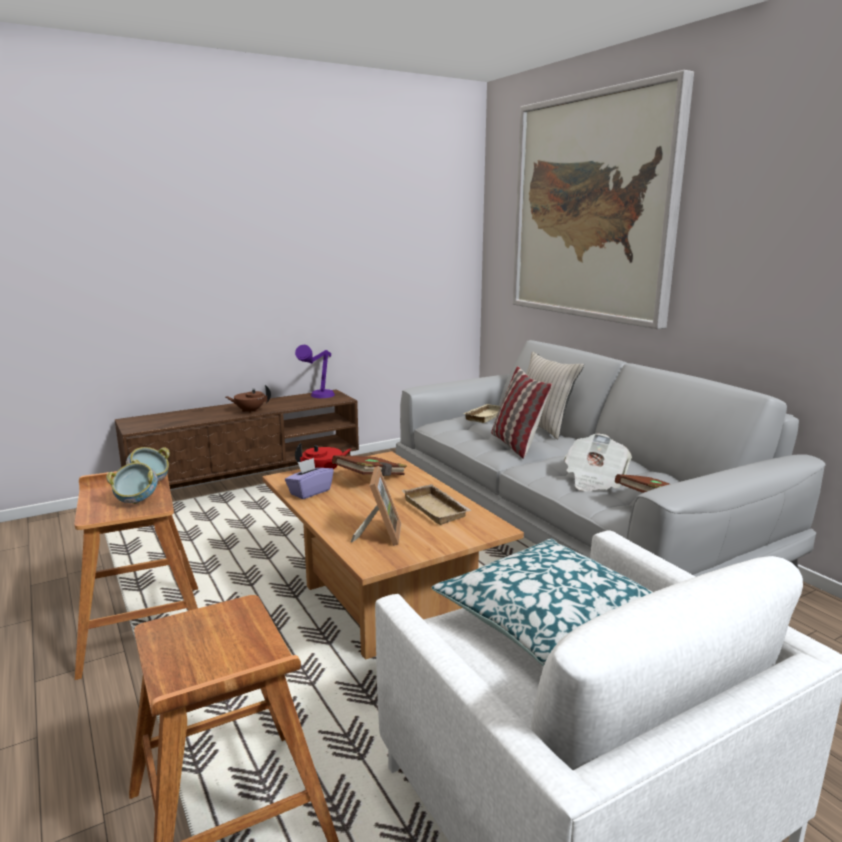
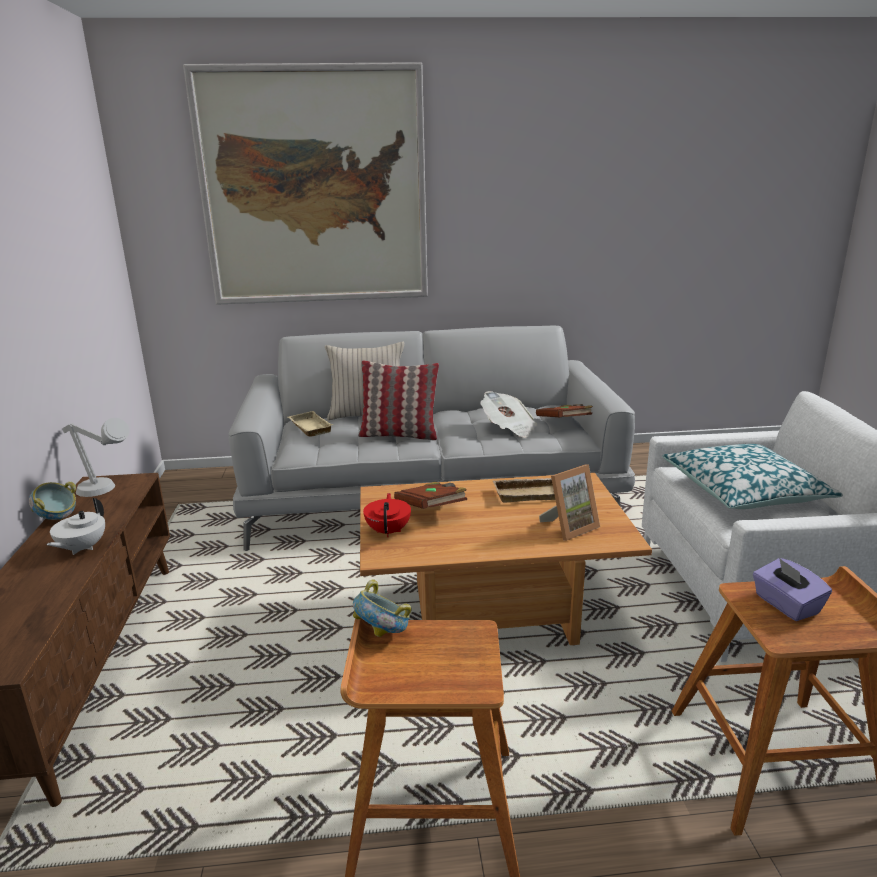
camera: 65 degrees left, 5 degrees up
(136, 502) = (447, 647): bowl -> bowl (57, 518)
(250, 411) = (82, 548): brown teapot -> white teapot
(309, 492) = (440, 546): purple tissue box -> purple tissue box (786, 605)
(318, 398) = (105, 493): purple table lamp -> grey table lamp
(379, 534) = (569, 527): picture frame -> picture frame turned 120 degrees clockwise

